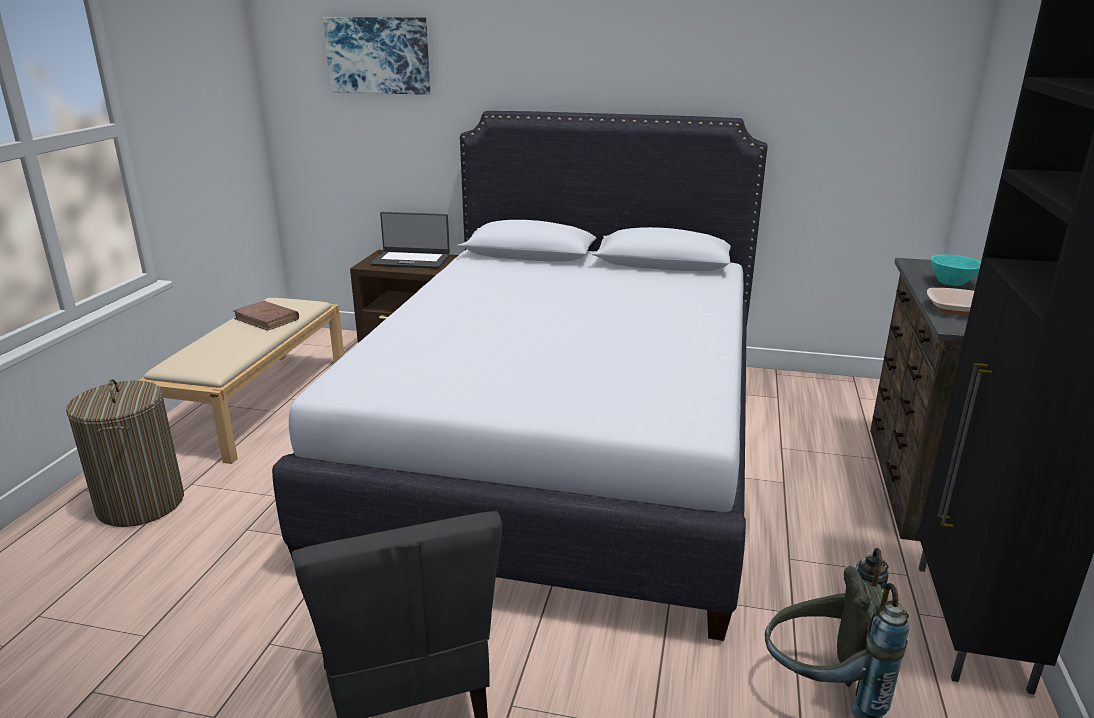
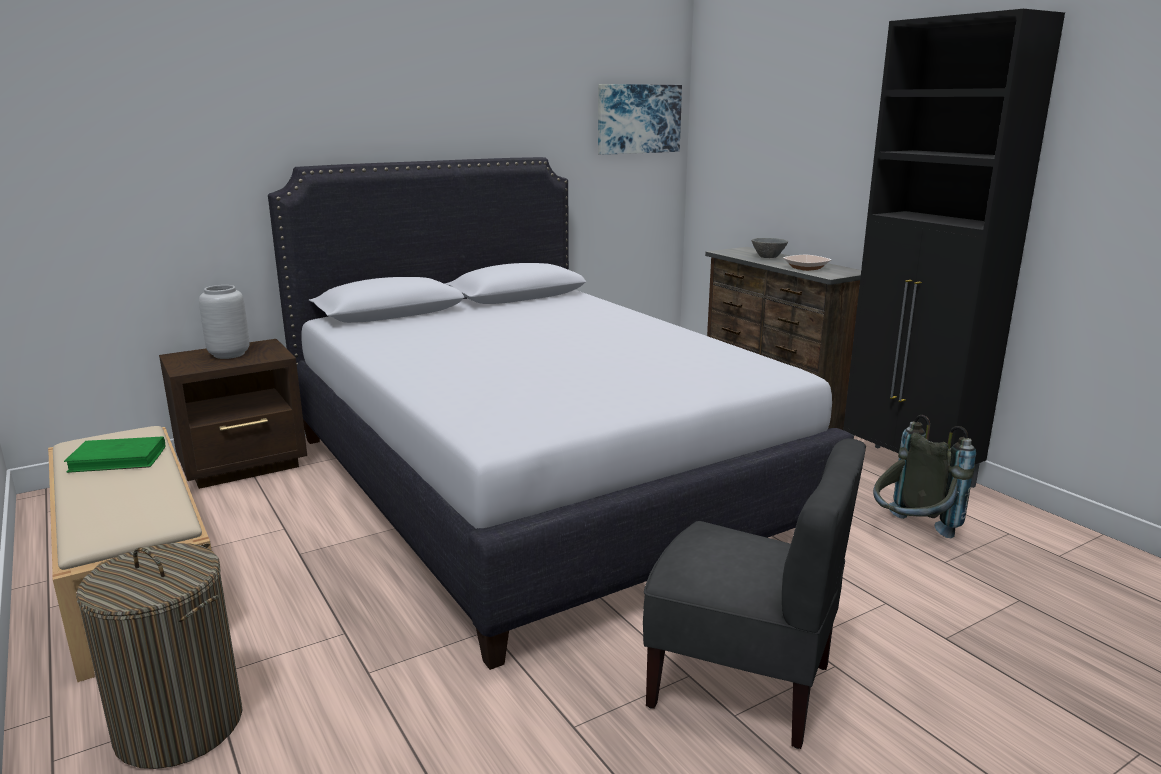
camera: 45 degrees left, 5 degrees down
(267, 319) = (118, 459): brown book -> green book
(378, 55) = (140, 107): picture -> picture (638, 119)
(411, 260) = (229, 354): laptop -> grey vase
(953, 283) = (769, 257): turquoise bowl -> grey bowl

